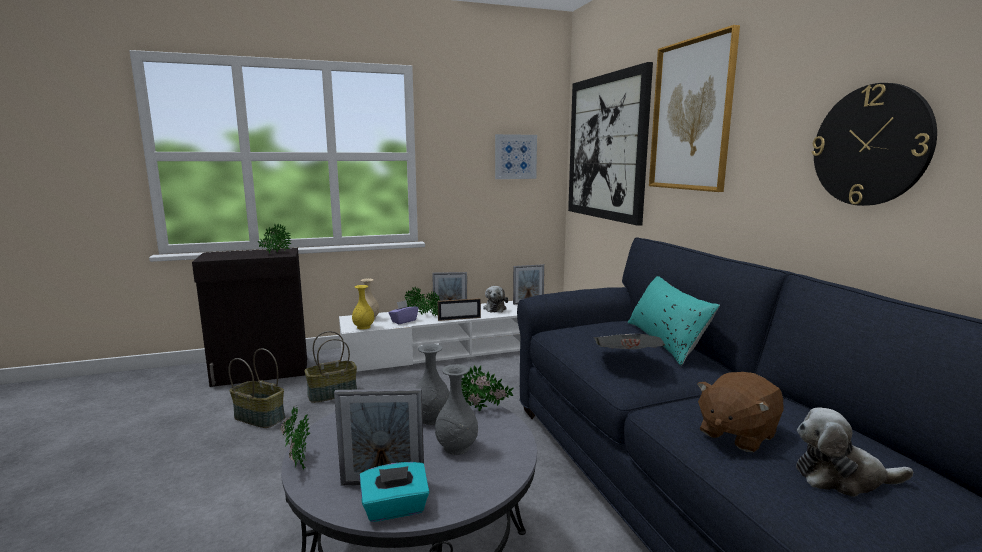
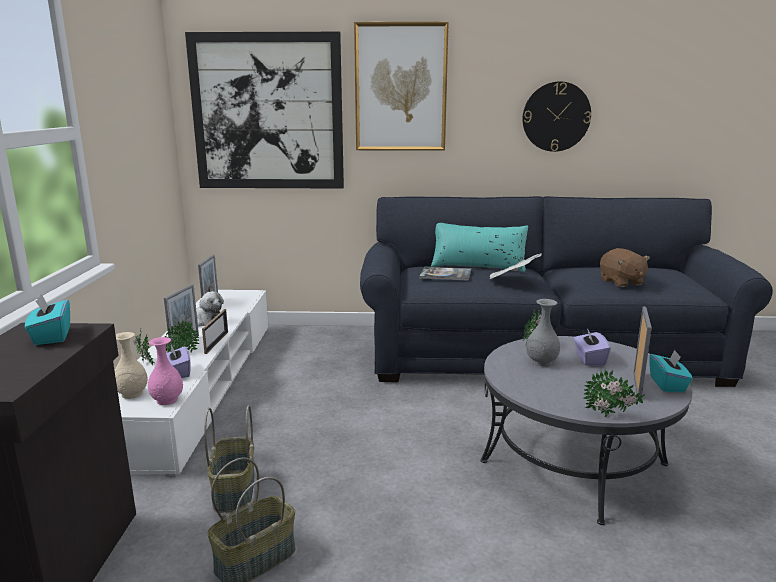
camera: 70 degrees left, 5 degrees up
(275, 253) = (51, 336): potted plant -> turquoise tissue box
(364, 327) = (167, 400): yellow vase -> pink vase
(456, 447) = (589, 359): grey vase -> purple tissue box
(515, 157) = (148, 125): picture -> none
(603, 330) = (445, 274): none -> book
(842, 478) = (663, 277): plush toy -> none

